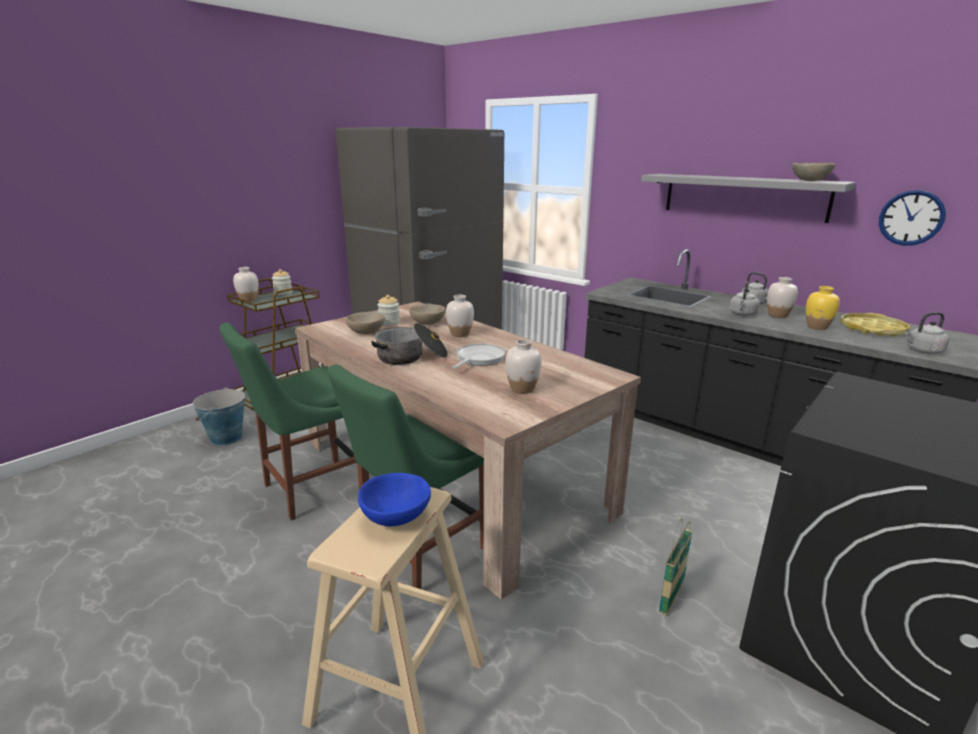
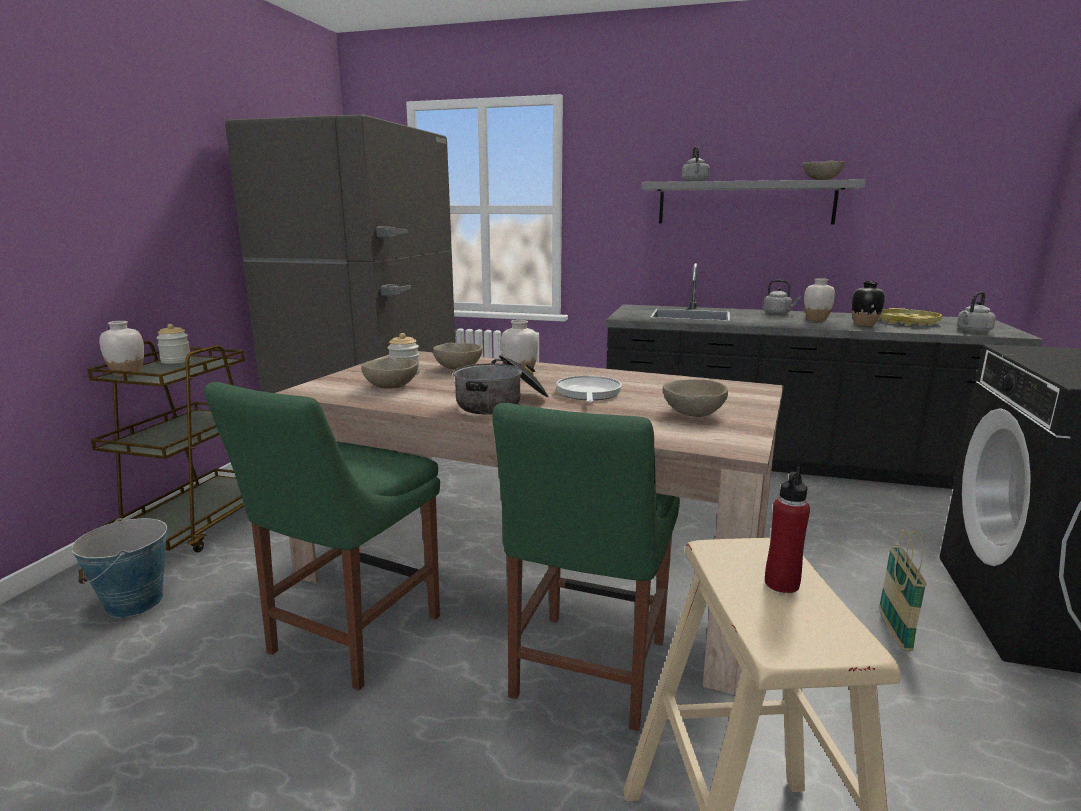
camera: 25 degrees left, 5 degrees down
(396, 517) = (781, 584): blue bowl -> red bottle
(522, 389) = (692, 414): white vase -> beige bowl
(742, 314) = (786, 322): grey kettle -> grey kettle (695, 181)
(817, 327) = (864, 324): yellow vase -> black vase
(911, 218) = (910, 213): wall clock -> none

